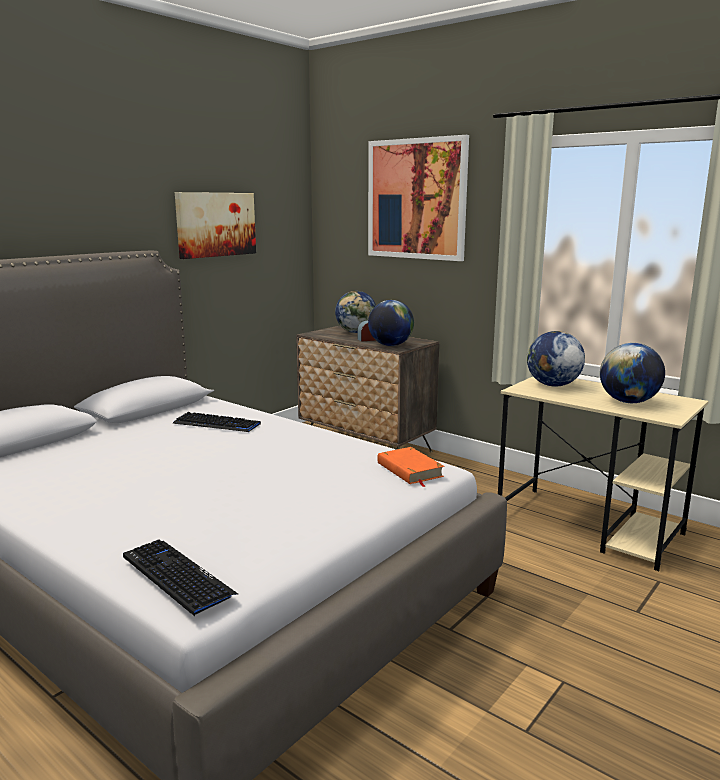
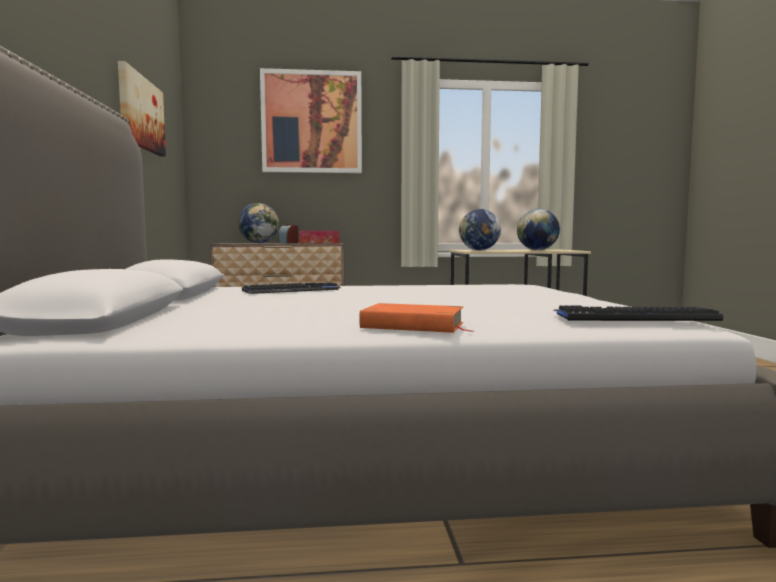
camera: 45 degrees left, 10 degrees down
(390, 345) = (319, 243): globe -> tissue box
(409, 470) = (516, 285): orange book -> orange book (413, 325)

